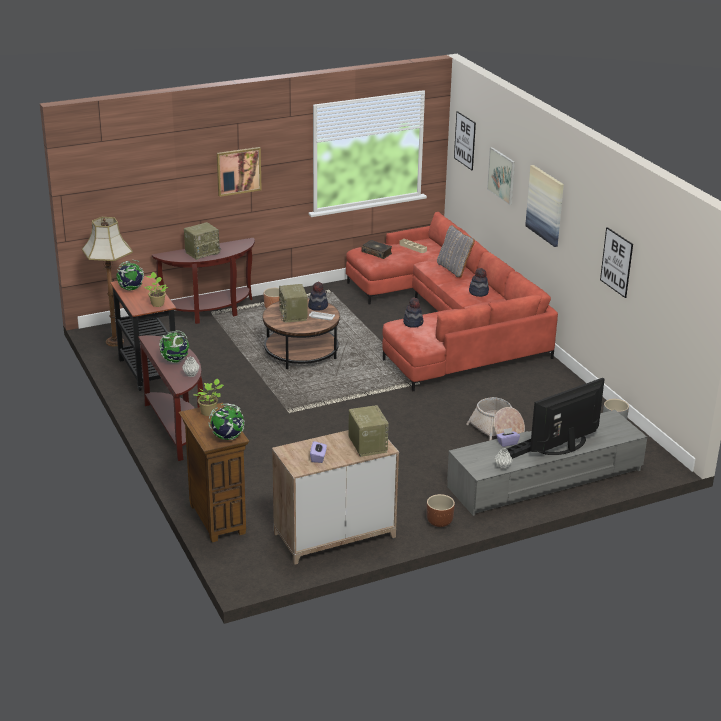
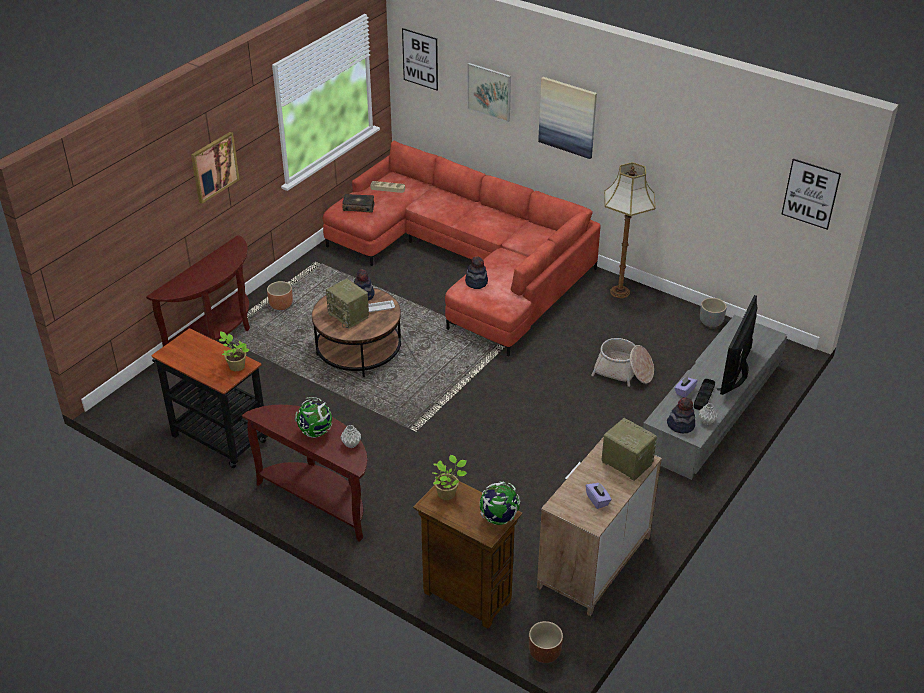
camera: 30 degrees left, 10 degrees up
(115, 341) = (145, 413): floor lamp -> floor lamp (620, 291)
(131, 289) = (185, 357): globe -> none
(202, 252) = (202, 274): radio -> none
(439, 522) = (670, 501): brown planter -> brown planter (544, 653)
(454, 269) = (452, 202): grey pillow -> none
(478, 292) = (501, 223): hat -> hat (680, 425)
(616, 262) = (690, 165): picture -> picture (810, 194)

